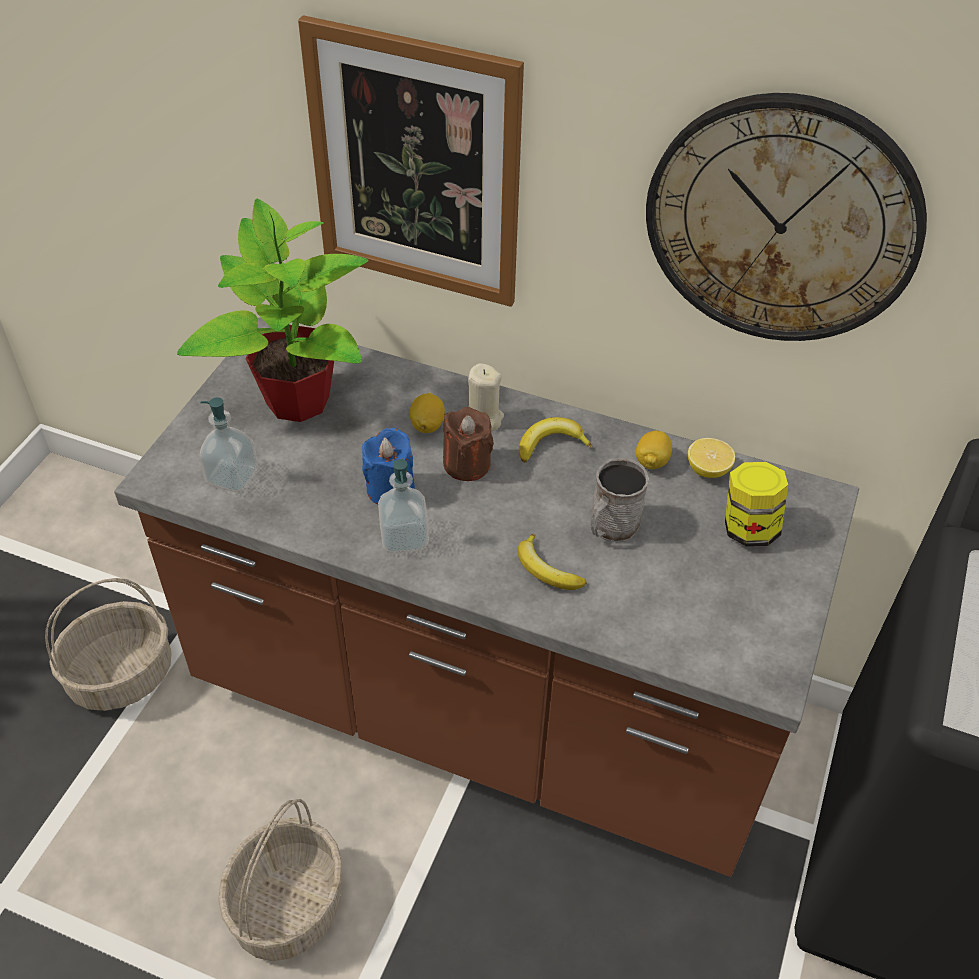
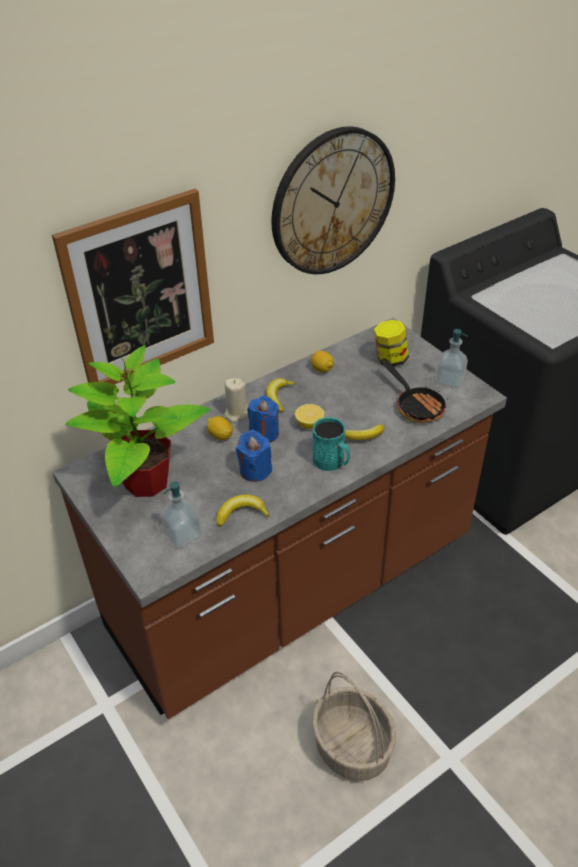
camera: 55 degrees left, 5 degrees down
(121, 677) = (116, 776): basket -> none
(304, 513) = (241, 514): none -> banana
(404, 538) = (296, 479): soap dispenser -> soap dispenser (449, 380)
(467, 464) = (264, 433): brown candle -> blue candle
(467, 561) = (332, 462): none -> turquoise mug
(610, 527) = (352, 402): grey mug -> none
(670, 605) = (415, 405): none -> frying pan
(708, 470) = (343, 354): lemon -> lemon (309, 424)

